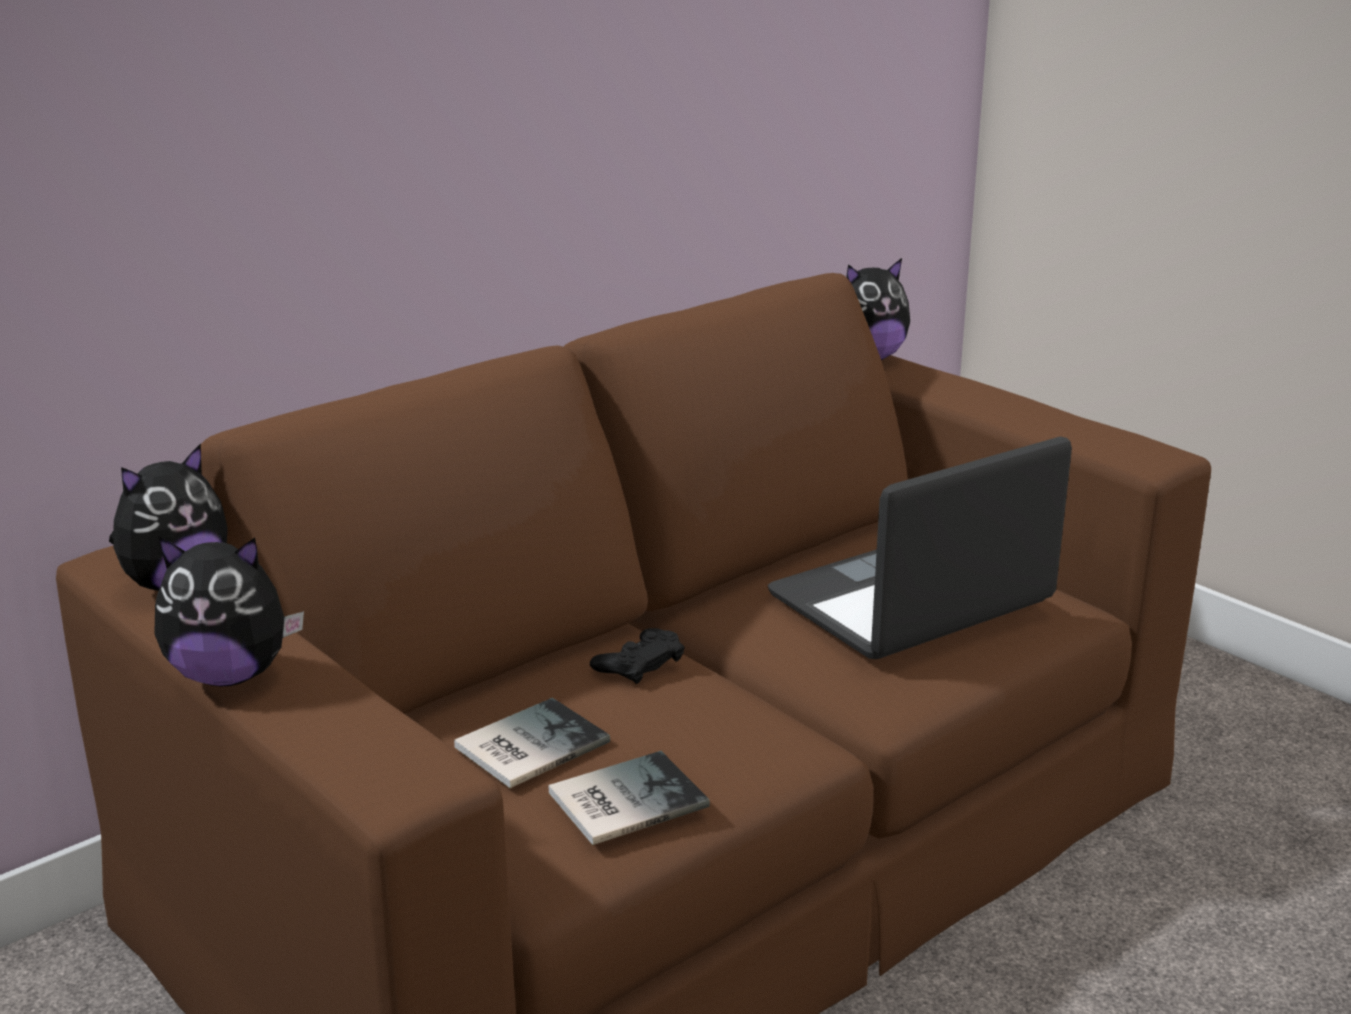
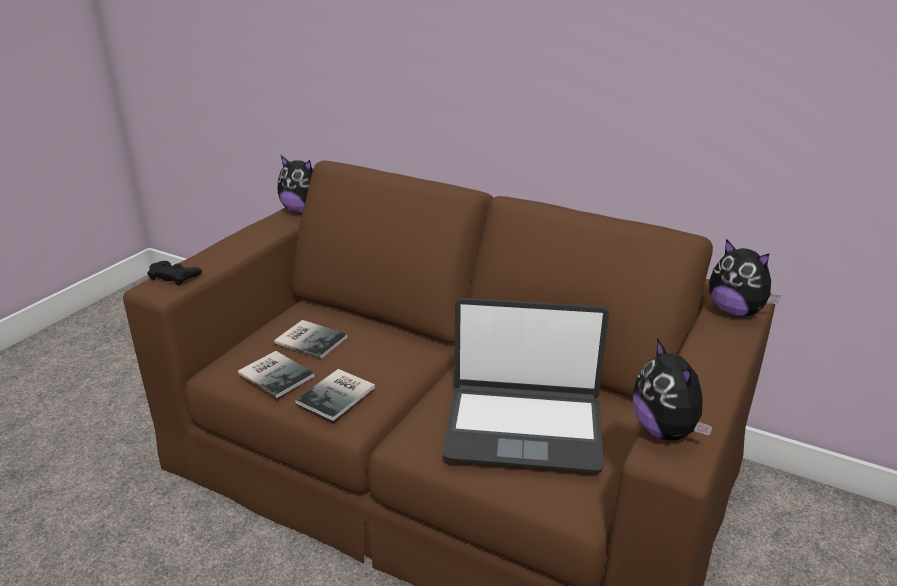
camera: 70 degrees right, 5 degrees up
(230, 675) = (233, 238): plush toy -> plush toy (666, 431)
(639, 663) = (398, 351): black game controller -> black game controller (174, 276)
(738, 740) = (338, 395): none -> book
(912, 602) = (523, 428): laptop -> laptop turned 150 degrees clockwise

